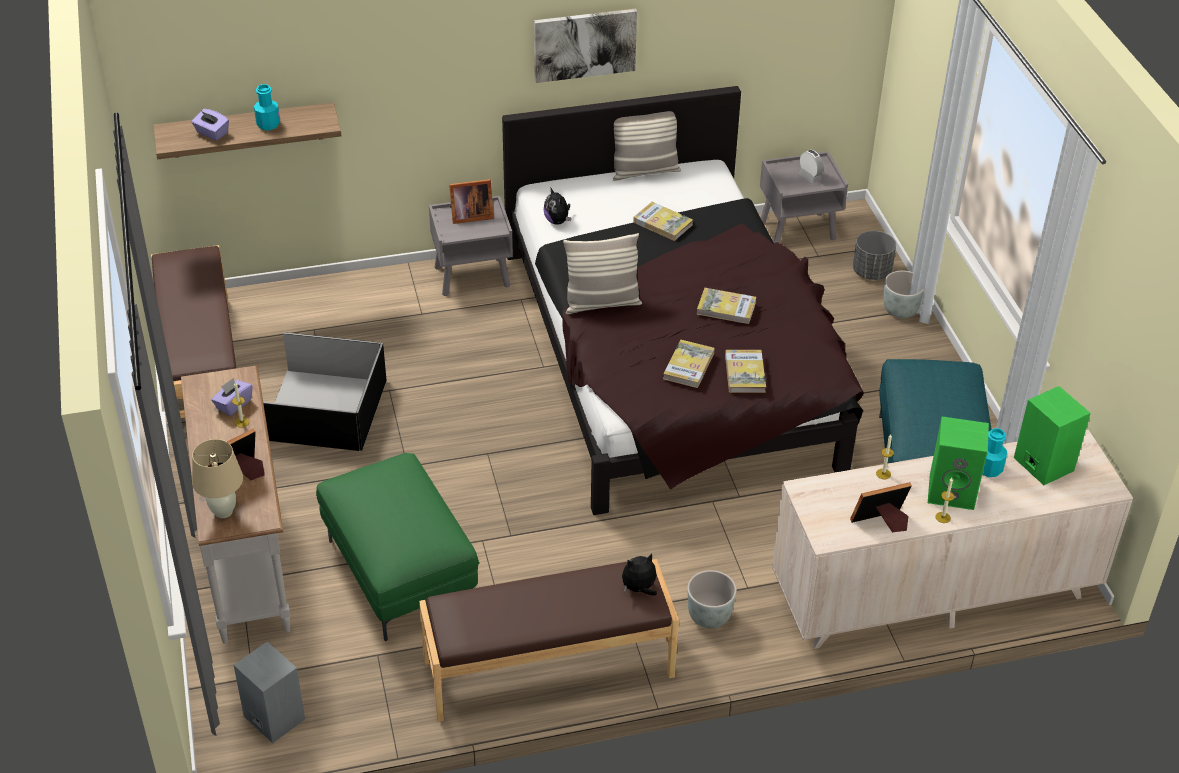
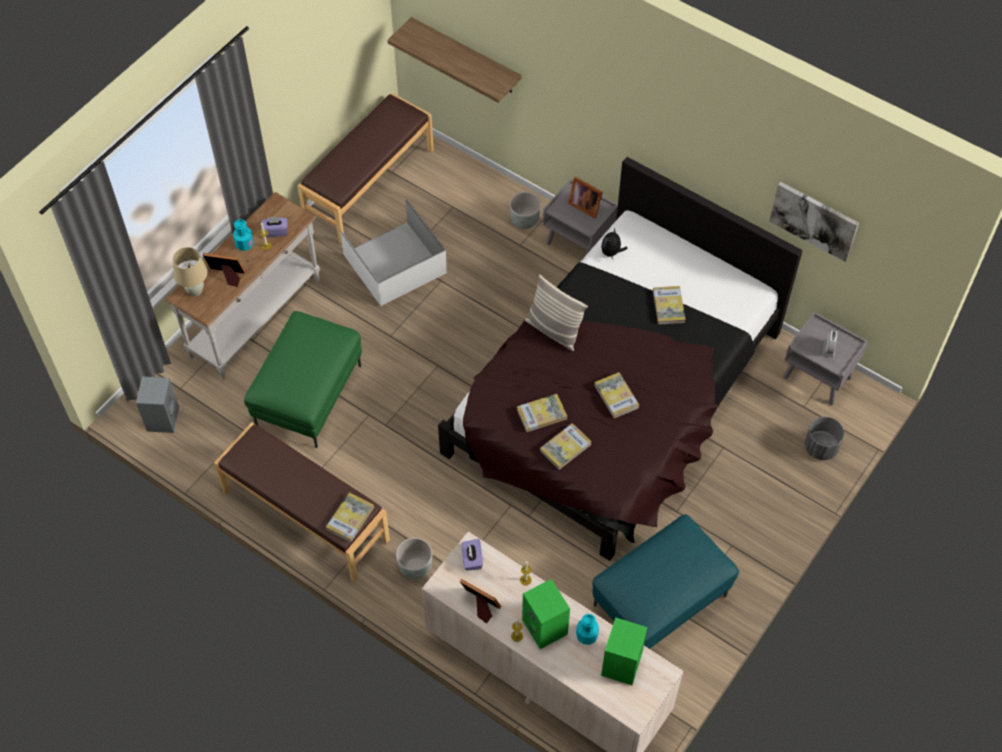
camera: 50 degrees right, 15 degrees up
(211, 133) = (431, 47): purple tissue box -> purple tissue box (472, 559)
(268, 124) = (466, 64): turquoise bottle -> turquoise bottle (244, 244)
(324, 408) = (396, 263): black storage box -> white storage box
(584, 44) = (696, 148): picture -> picture (814, 220)
(639, 589) = (350, 518): plush toy -> book
(644, 171) = (712, 260): pillow -> none
(900, 310) = (798, 490): grey planter -> grey planter (525, 221)

